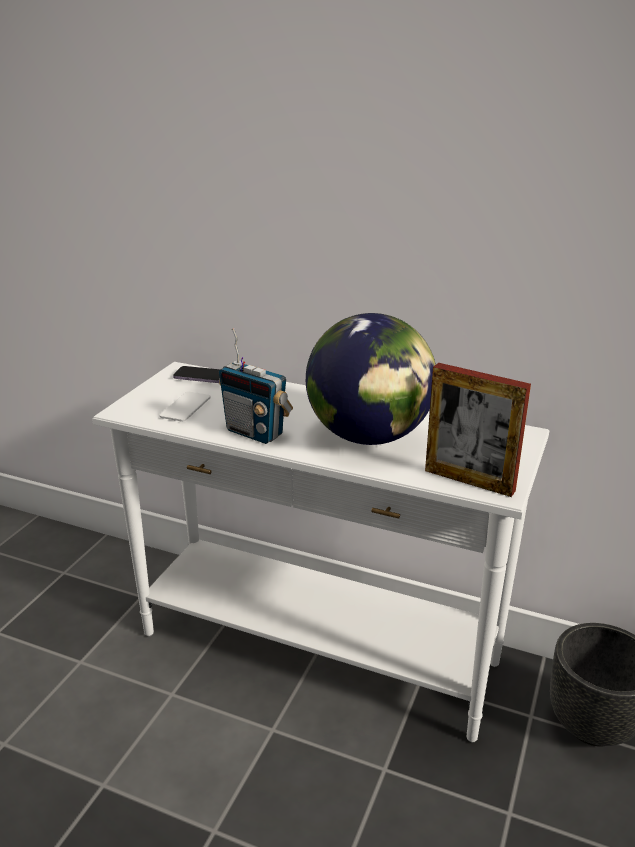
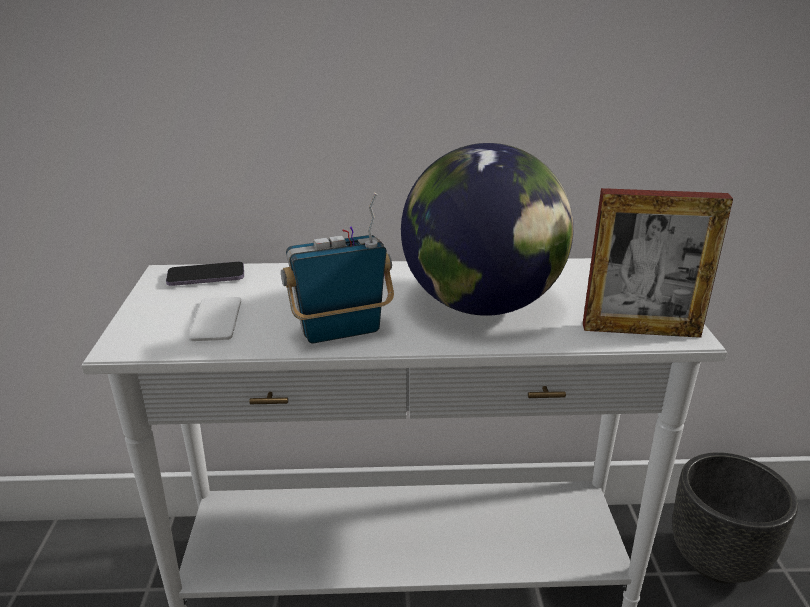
camera: 25 degrees left, 0 degrees up
(255, 432) = (340, 332): radio -> radio turned 150 degrees clockwise

